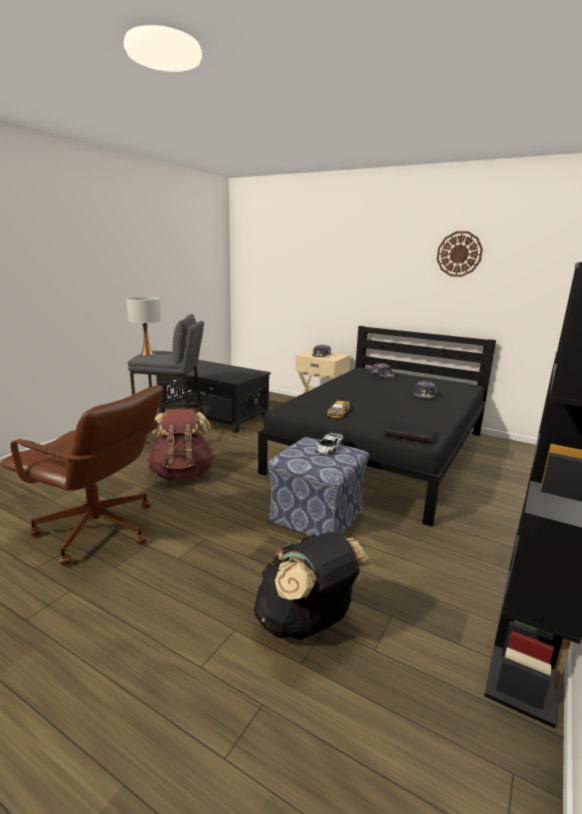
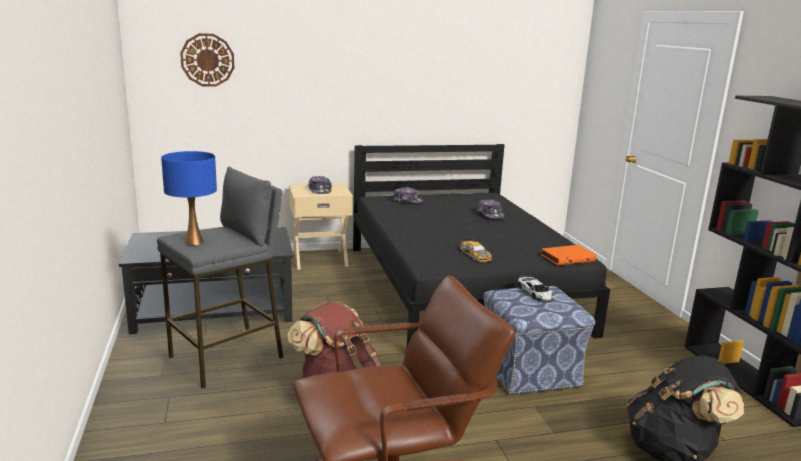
camera: 45 degrees left, 0 degrees up
(147, 354) = (193, 242): white table lamp -> blue table lamp
(410, 434) = (567, 257): black book -> orange book
(459, 254) = (460, 56): wall clock -> wall clock (207, 60)

